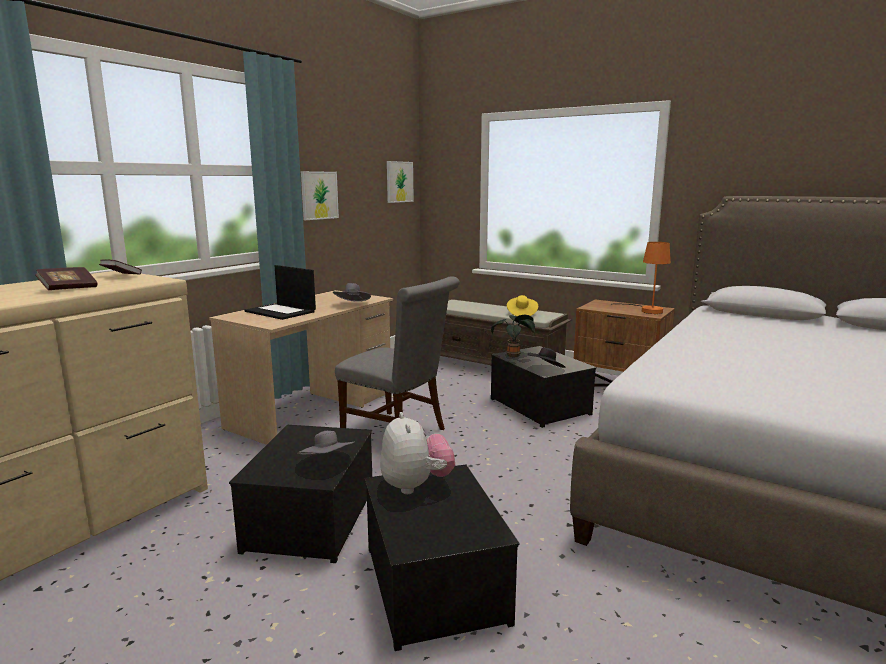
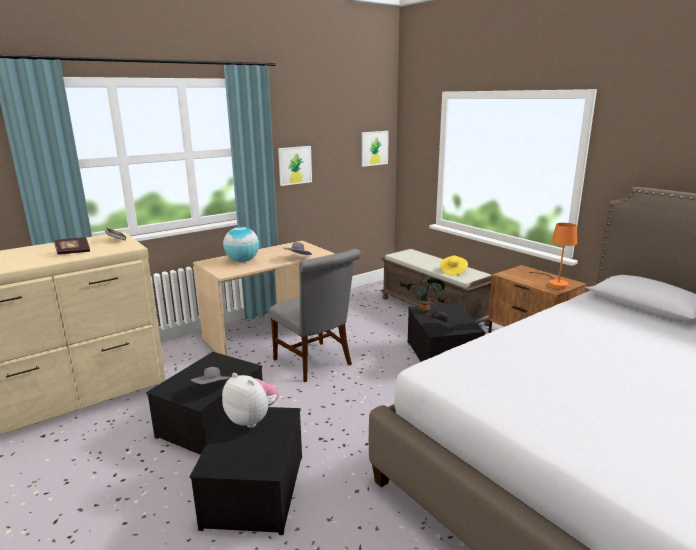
camera: 20 degrees right, 5 degrees up
(281, 311) = (242, 261): laptop -> globe
(416, 486) = (252, 419): plush toy -> plush toy turned 60 degrees counterclockwise

